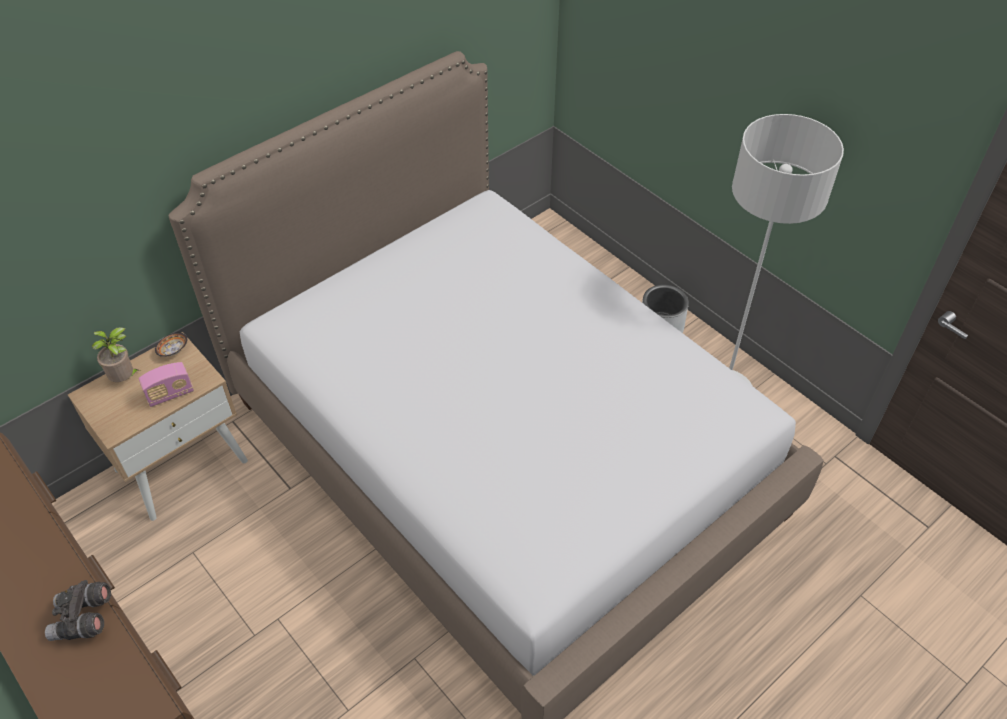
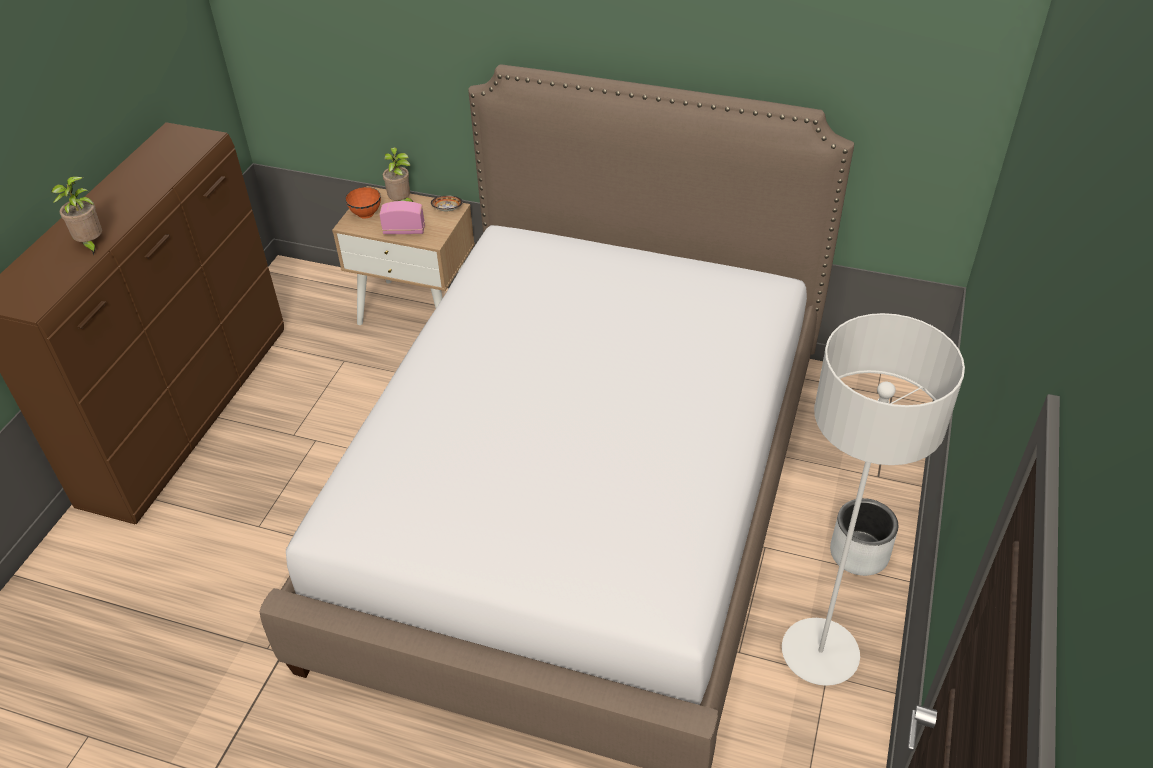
camera: 60 degrees right, 5 degrees down
(83, 620) = (91, 245): grey binoculars -> potted plant
(112, 412) = (365, 213): none -> orange bowl
(170, 394) = (404, 230): radio -> radio turned 150 degrees clockwise

